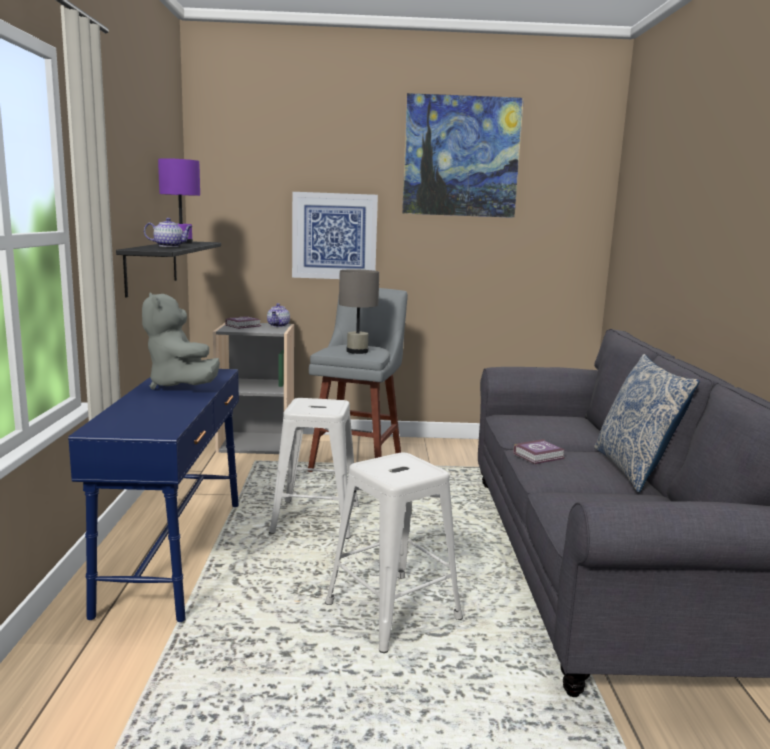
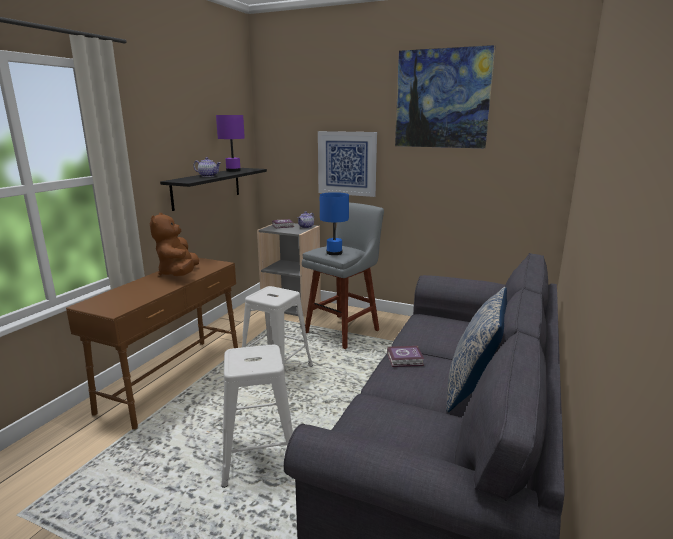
camera: 25 degrees right, 5 degrees up
(177, 553) = (174, 380): blue console table -> brown console table
(180, 386) = (179, 274): grey plush toy -> brown plush toy
(357, 351) = (334, 253): grey table lamp -> blue table lamp

